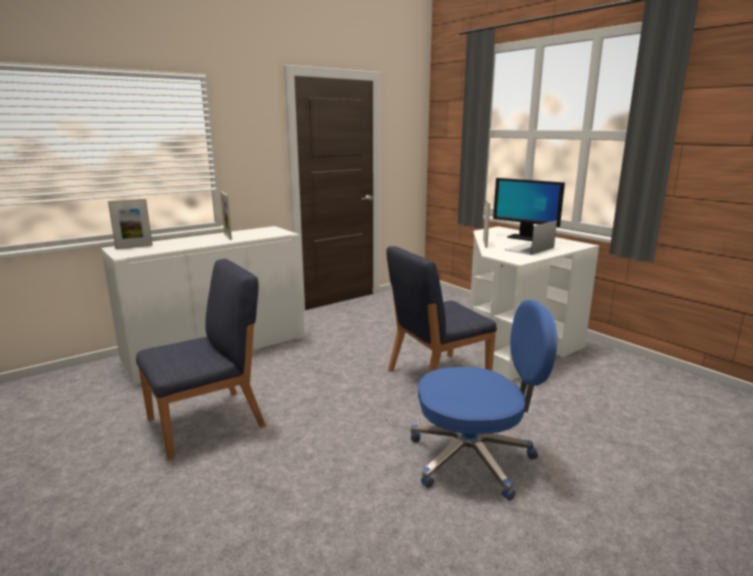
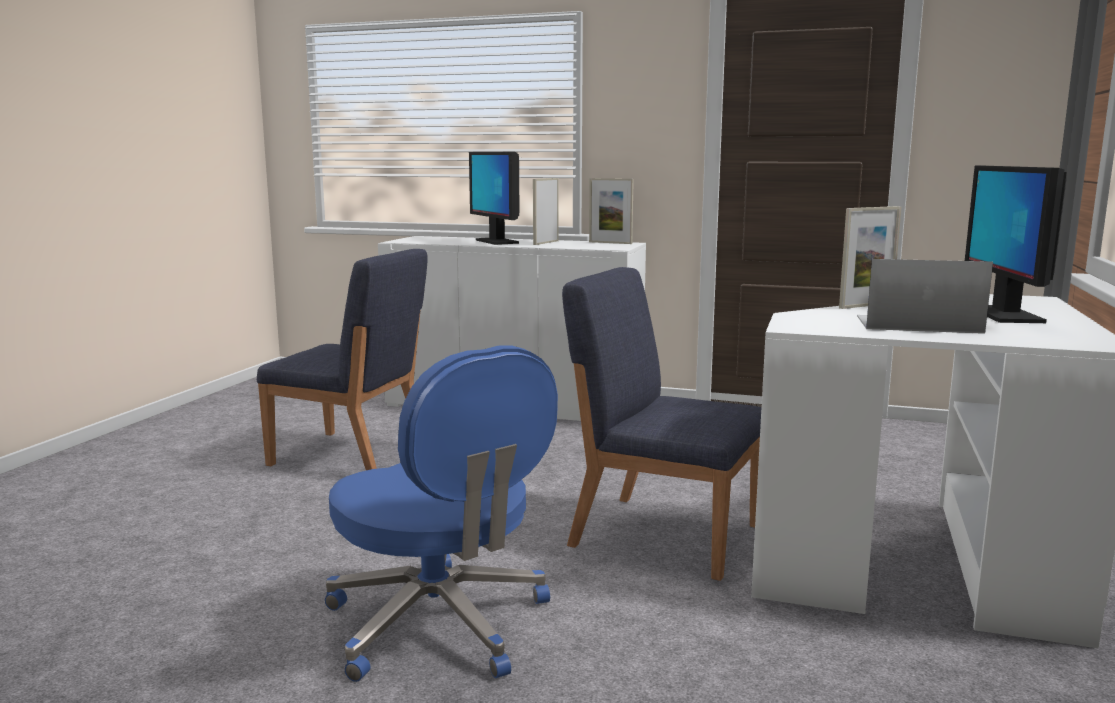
camera: 55 degrees right, 5 degrees down
(134, 247) = (435, 238): picture frame -> picture frame (610, 243)
(194, 241) = (496, 242): none -> monitor

